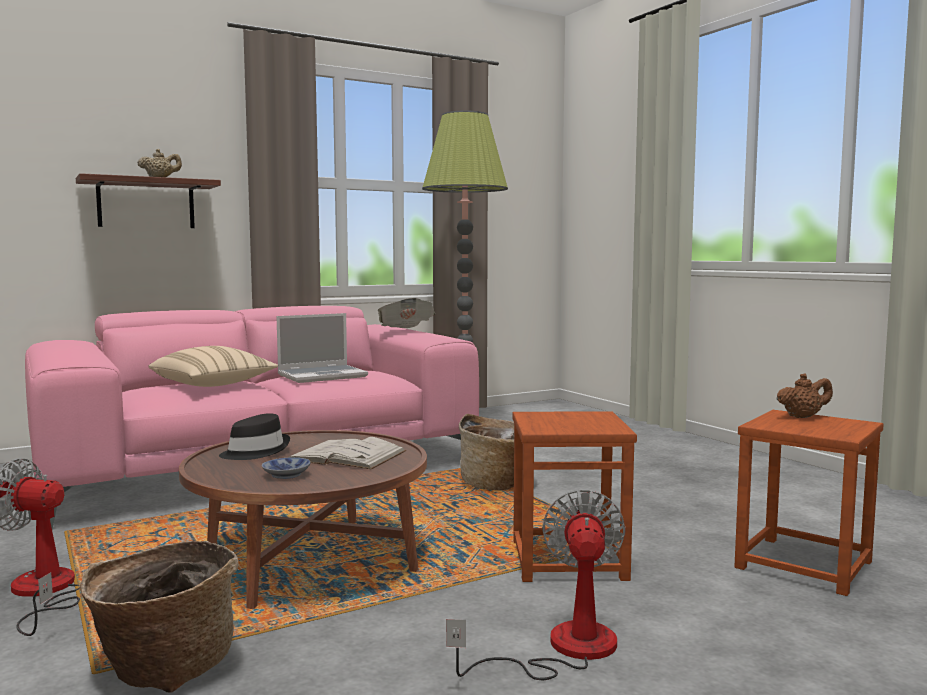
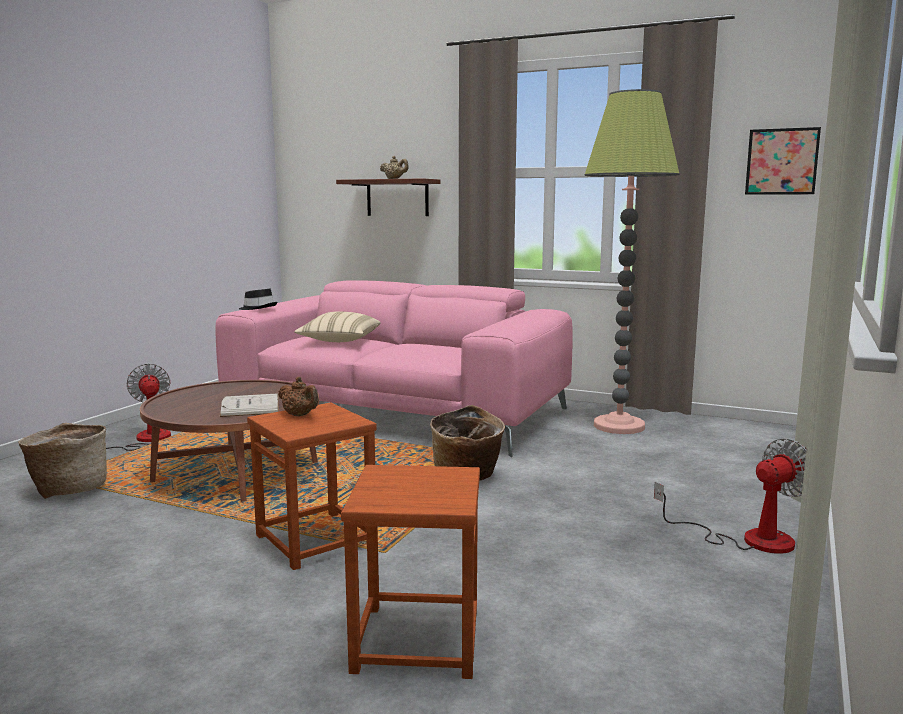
camera: 55 degrees right, 5 degrees up
(255, 451) = (237, 389): black hat -> black hat (258, 308)
(288, 474) = (190, 406): bowl -> none
(323, 376) = (415, 348): laptop -> none
(406, 331) = (516, 319): newspaper -> none
(525, 187) = (782, 161): none -> picture
(563, 649) = (146, 574): fan -> fan (749, 539)
(803, 417) = (450, 481): brown teapot -> brown teapot (300, 415)

